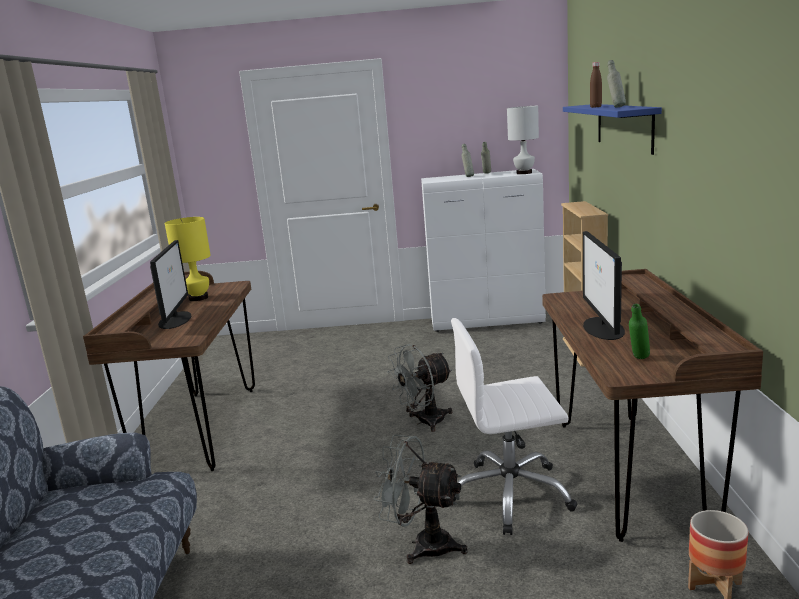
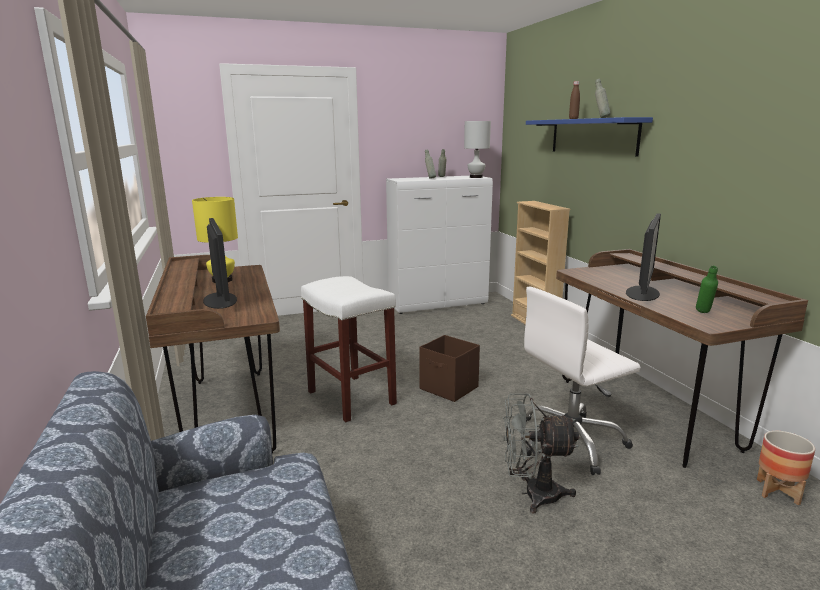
camera: 20 degrees left, 0 degrees up
(320, 423) = (352, 398): none -> white stool
(424, 422) = (449, 388): grey fan -> brown storage box
(603, 328) = (643, 293): monitor -> monitor turned 135 degrees counterclockwise

